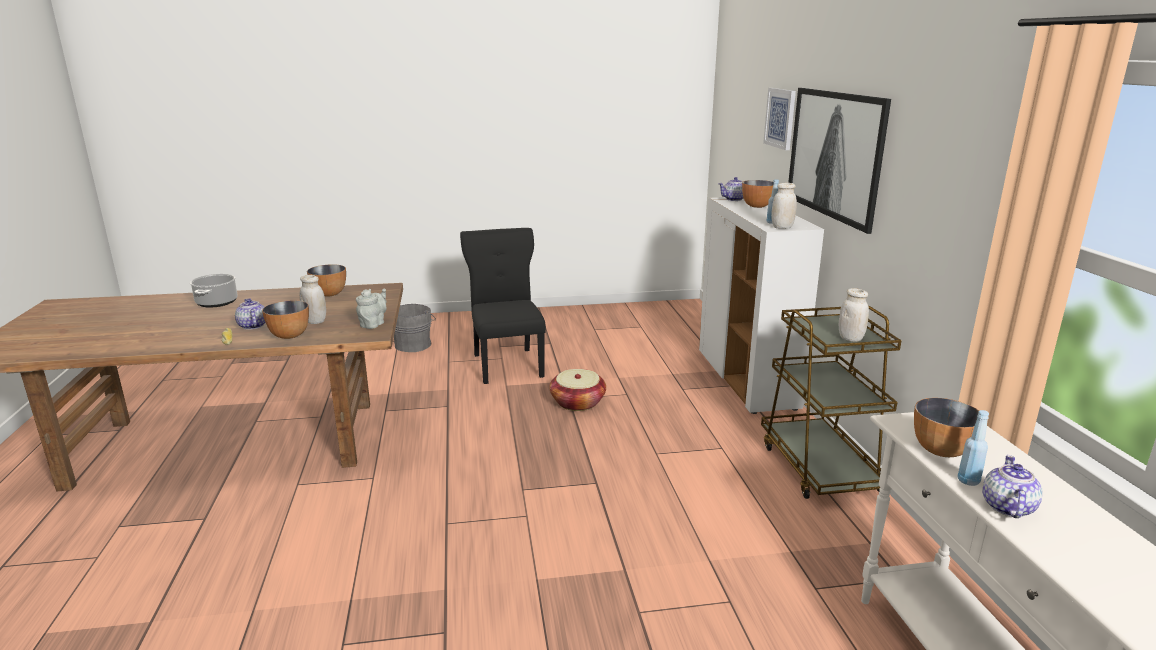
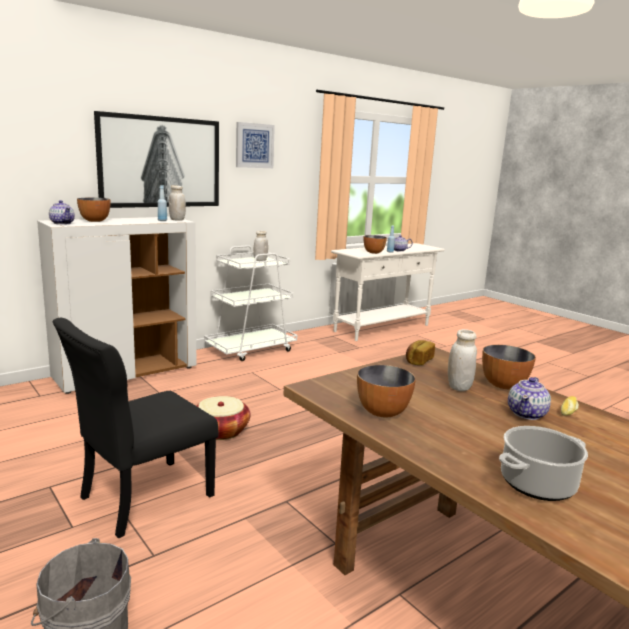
camera: 120 degrees left, 5 degrees down
(373, 324) = (418, 361): grey teapot -> bread
(780, 118) = (55, 139): picture -> picture (254, 145)
(819, 467) = (251, 349): brown cart -> white cart

